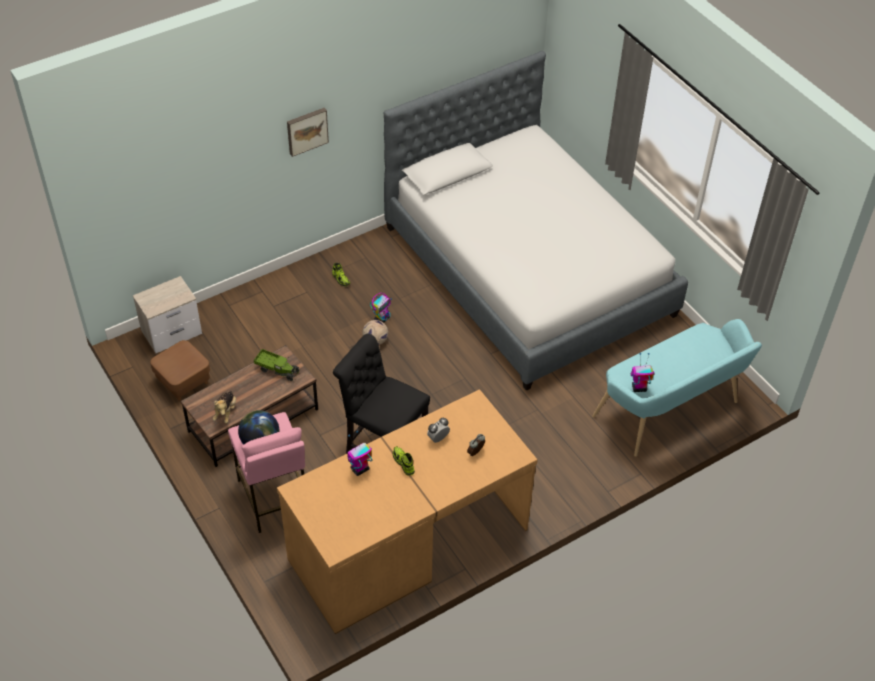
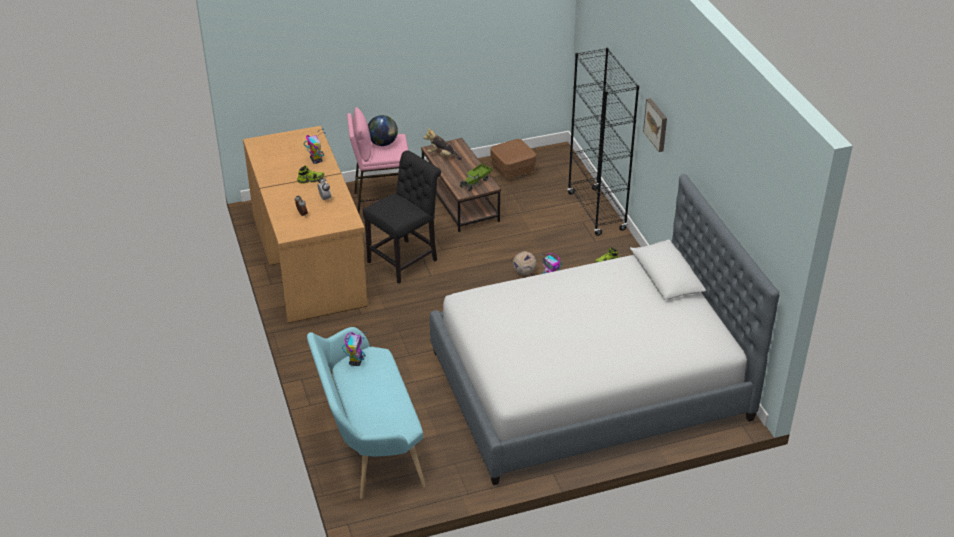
camera: 105 degrees right, 10 degrees down
(172, 332) = (566, 170): nightstand -> none
(253, 297) = (596, 212): none -> black bookcase

